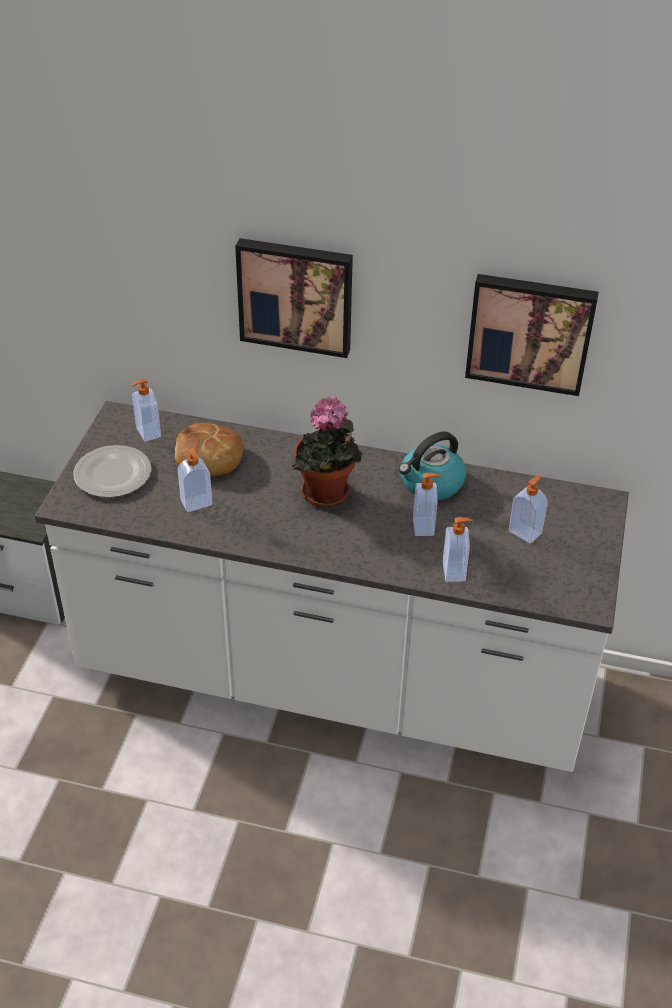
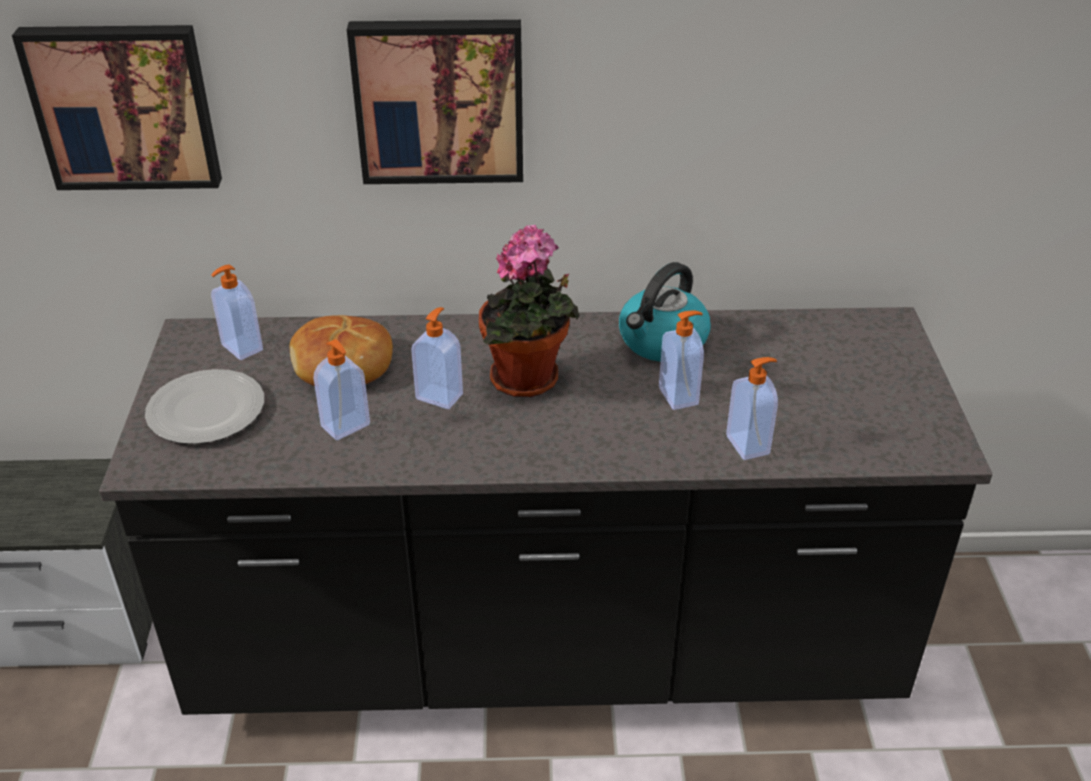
camera: 15 degrees left, 5 degrees down
(332, 680) = (545, 652): white counter -> black counter
(525, 532) = (814, 377): soap dispenser -> soap dispenser (440, 396)
(530, 332) = (778, 96): picture -> picture (124, 106)

